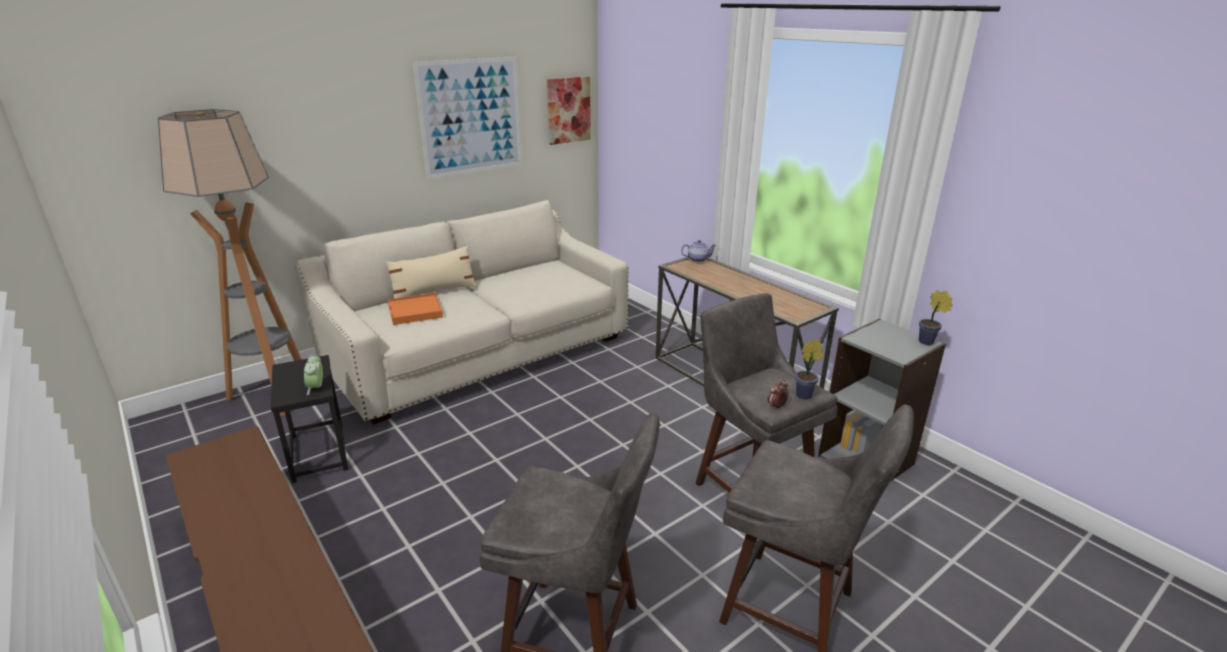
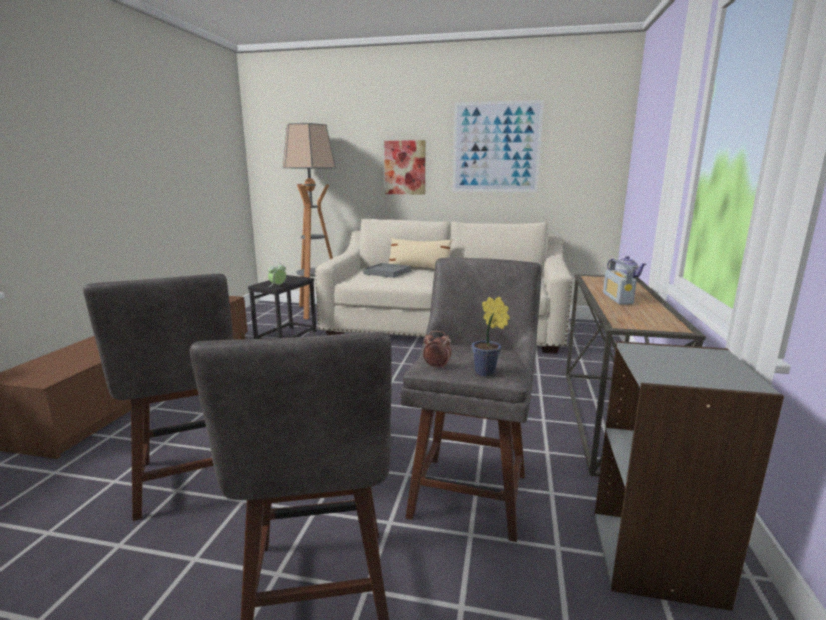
camera: 50 degrees right, 10 degrees down
(415, 311) = (387, 272): orange tray -> grey tray
(568, 110) = (594, 149): picture -> picture (405, 167)
(740, 288) = (617, 298): none -> radio
(928, 342) = (749, 384): potted plant -> none

